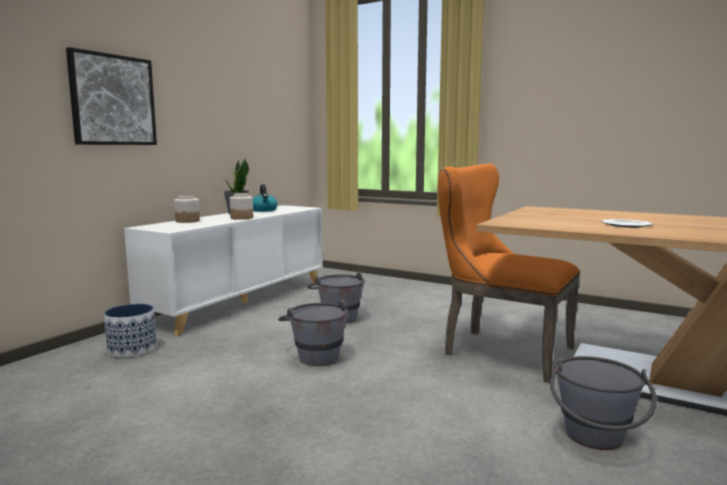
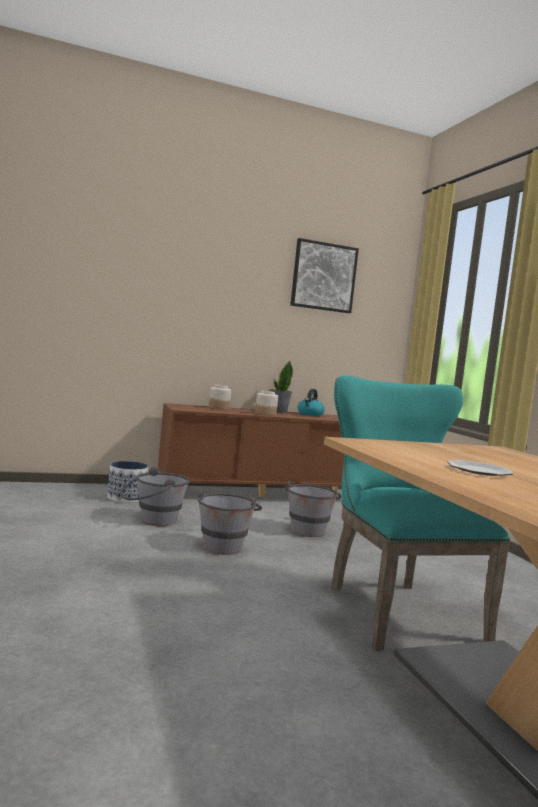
camera: 40 degrees right, 5 degrees down
(113, 100) = (175, 300): picture -> picture (323, 276)
(241, 301) = (260, 495): white cabinet -> brown cabinet
(499, 351) = (394, 608): orange chair -> turquoise chair
(595, 441) = (292, 704): grey bucket -> grey bucket (151, 521)

